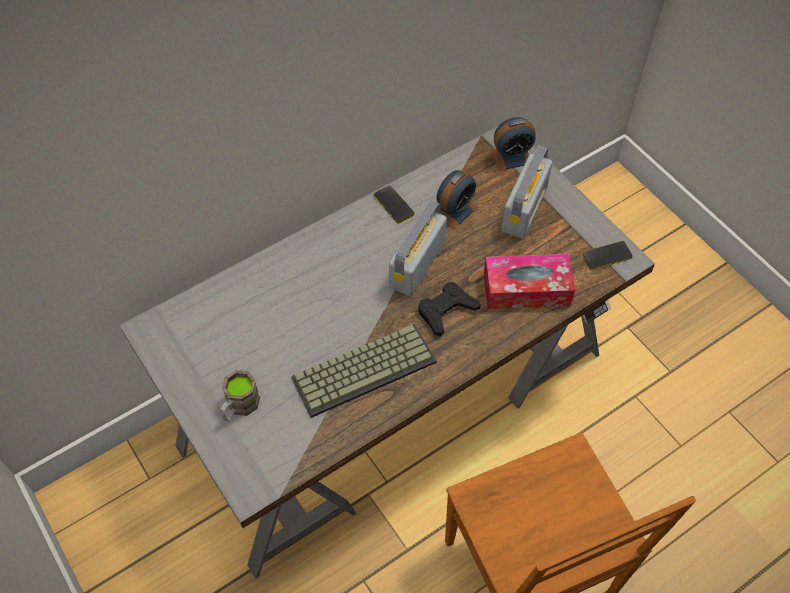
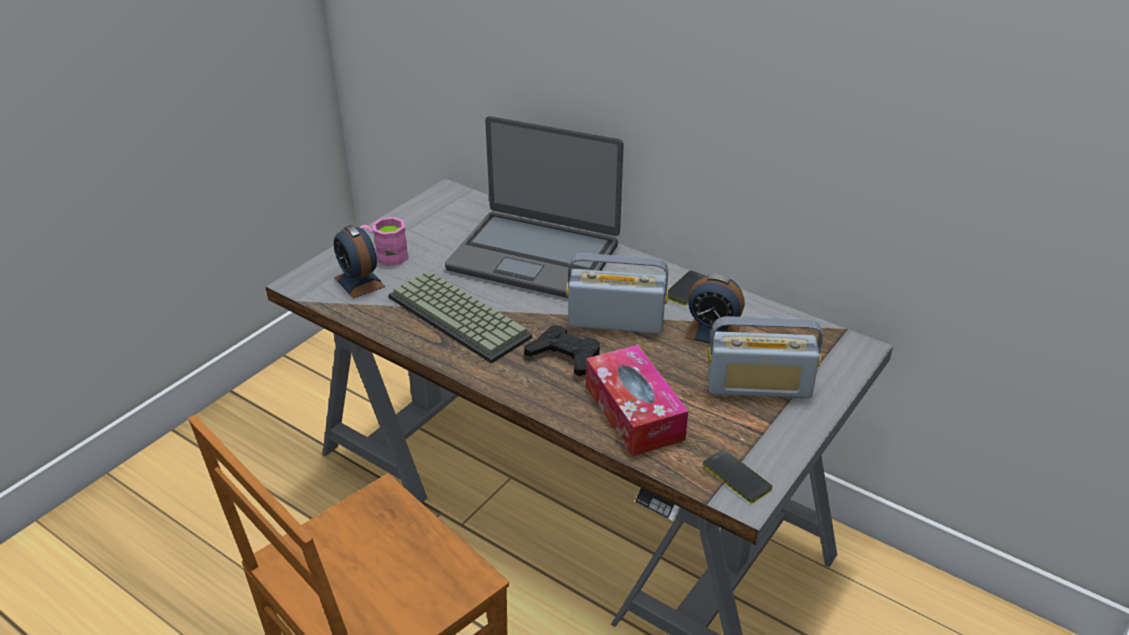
camera: 70 degrees right, 20 degrees down
(239, 407) = (385, 256): brown mug -> pink mug
(298, 290) = (534, 256): none -> laptop
(511, 156) = (834, 359): alarm clock -> alarm clock (359, 282)

